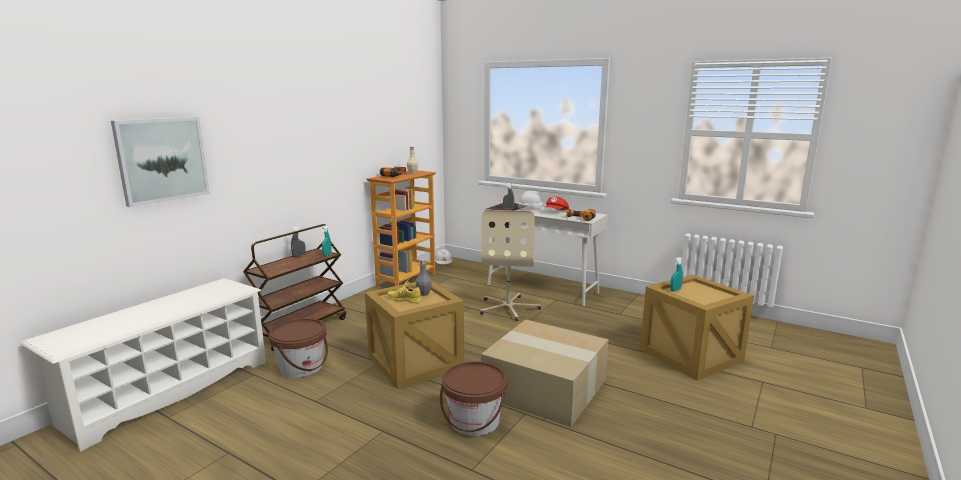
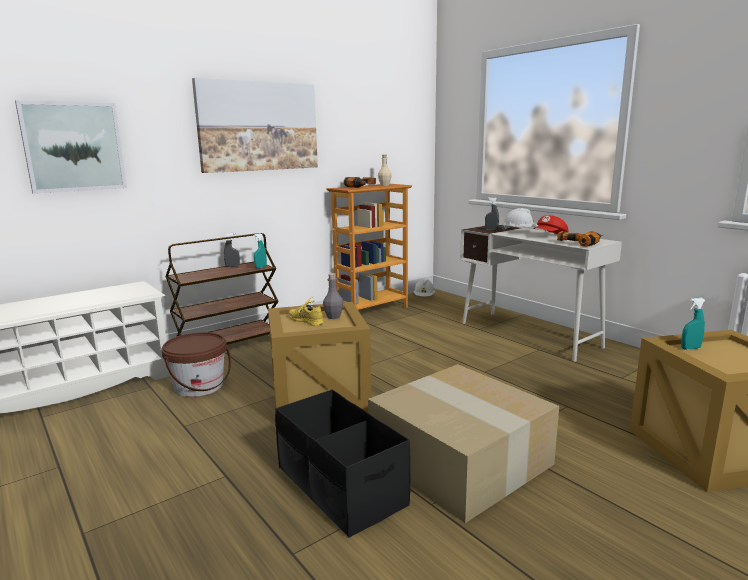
camera: 20 degrees right, 0 degrees up
(312, 129) = (258, 126): none -> picture
(474, 421) = (340, 486): brown bucket -> black storage box
(509, 308) = (472, 352): beige office chair -> none

